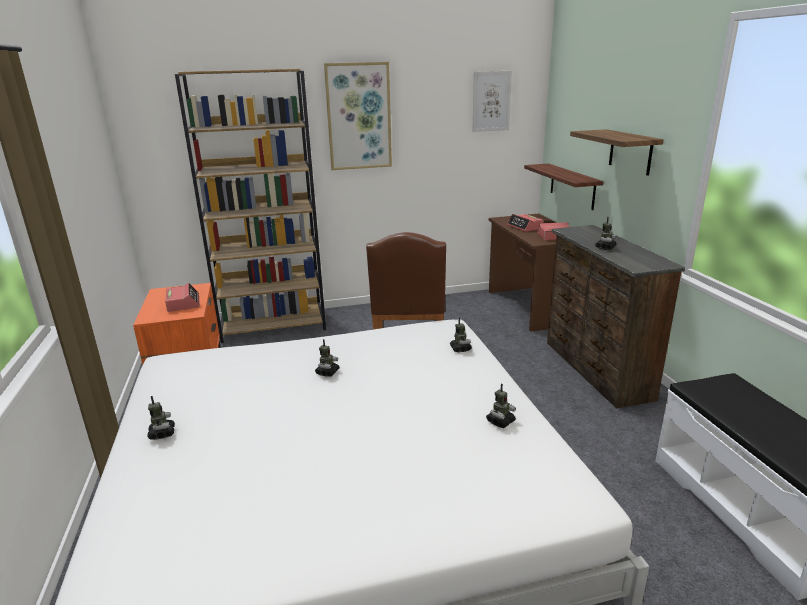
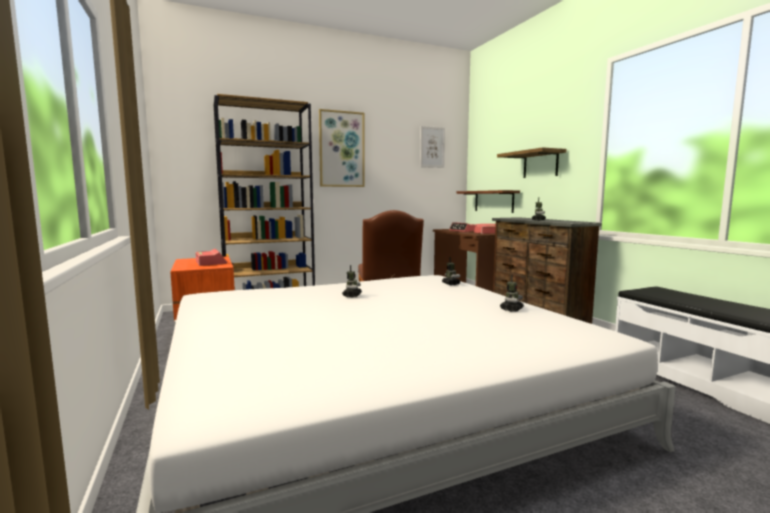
camera: 10 degrees left, 15 degrees down
(162, 433) = (222, 324): toy robot -> none

